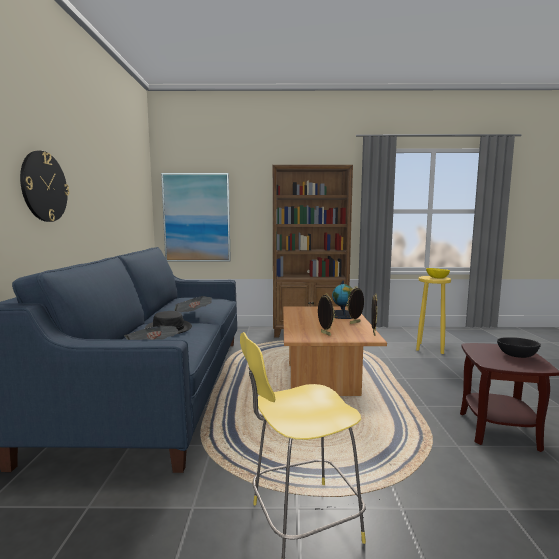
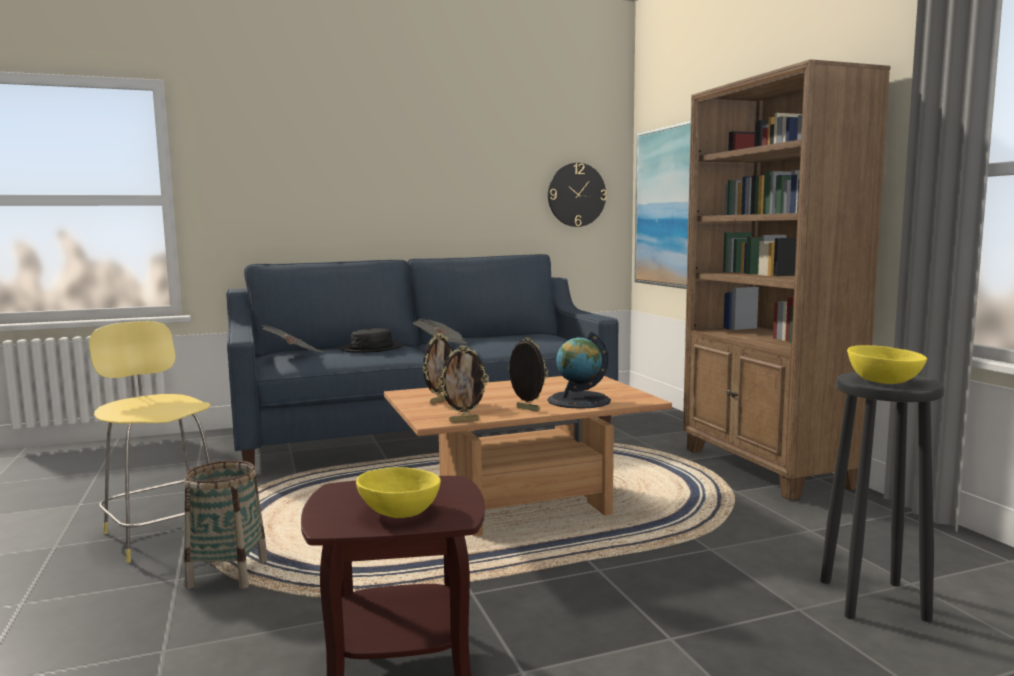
camera: 70 degrees right, 0 degrees up
(44, 187) = (345, 183): wall clock -> wall clock (576, 195)
(396, 482) = (227, 574): none -> basket
(430, 348) = (873, 599): yellow stool -> black stool
(517, 356) = (399, 512): black bowl -> yellow bowl

